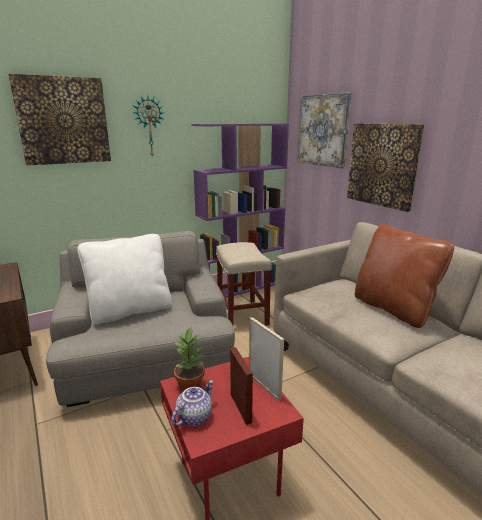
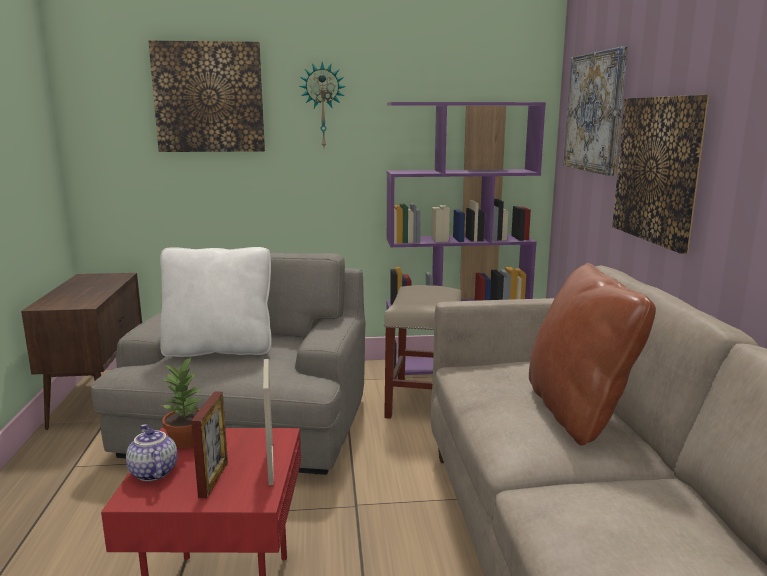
camera: 25 degrees right, 5 degrees down
(194, 416) = (152, 472): teapot -> teapot turned 90 degrees counterclockwise

